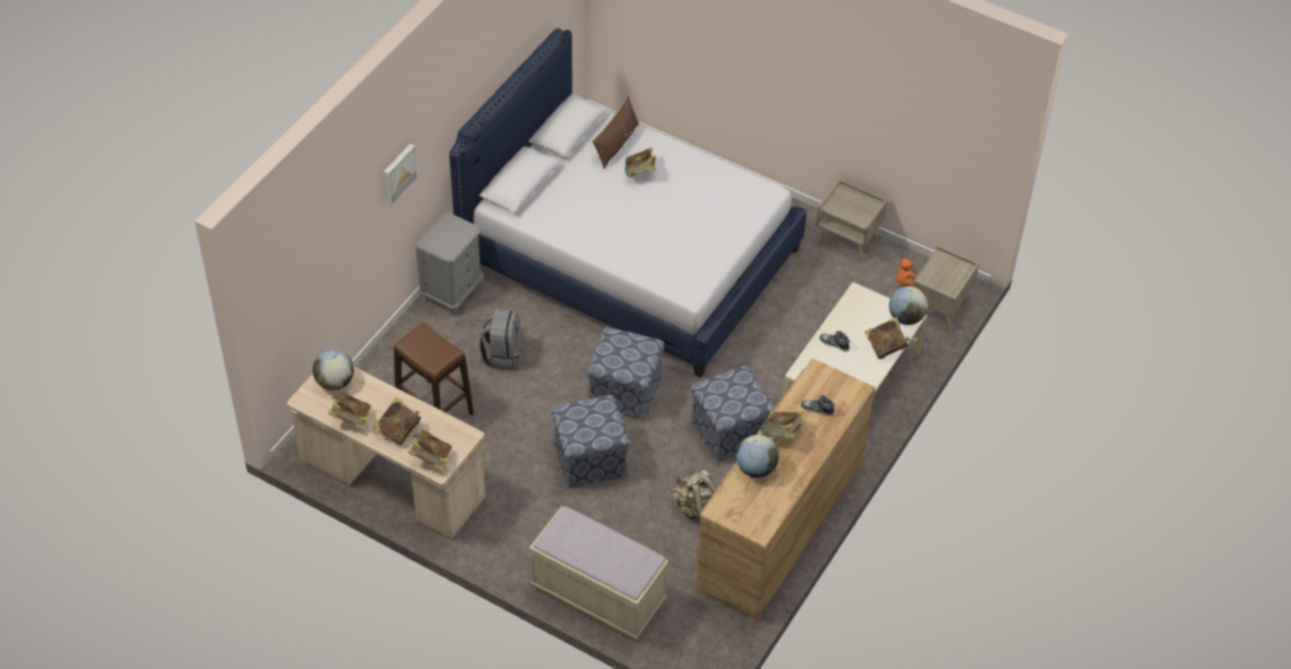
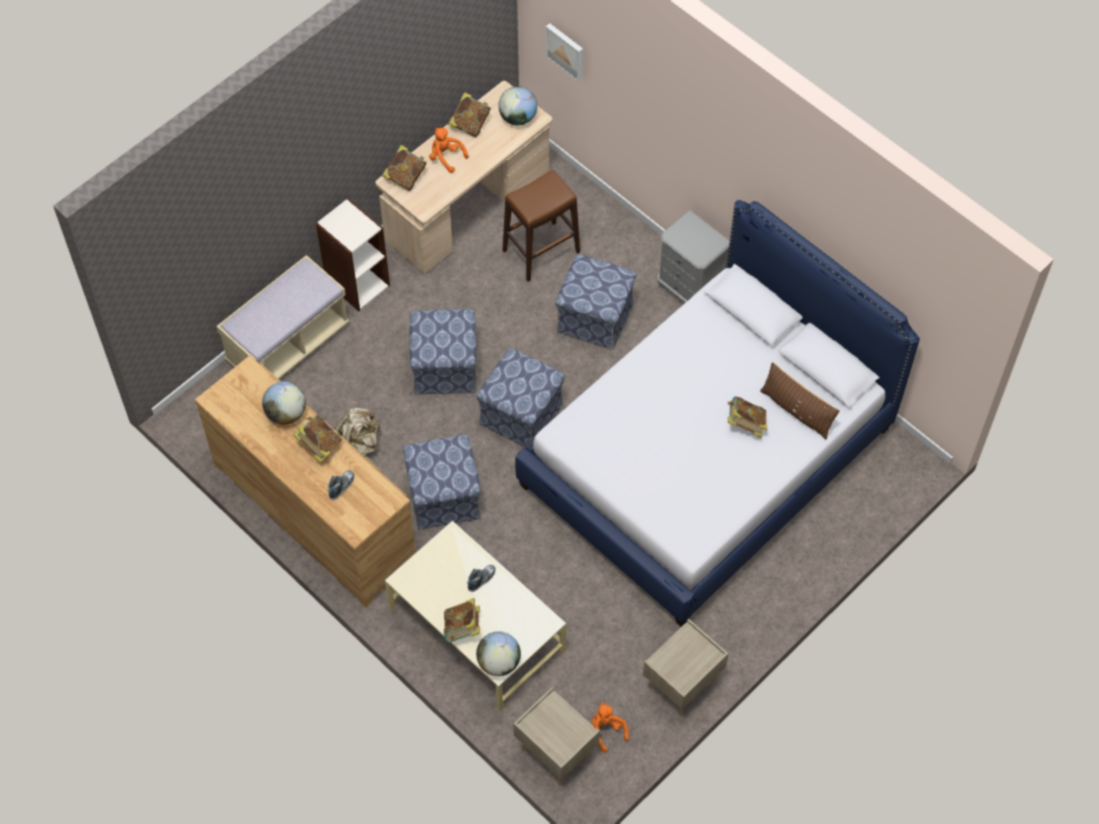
camera: 105 degrees right, 10 degrees up
(398, 173) = (692, 133): picture -> picture (566, 50)
(398, 431) = (446, 157): book -> orange plush toy
(503, 355) = (595, 318): grey backpack -> ottoman
(509, 553) = (357, 283): none -> bookcase

